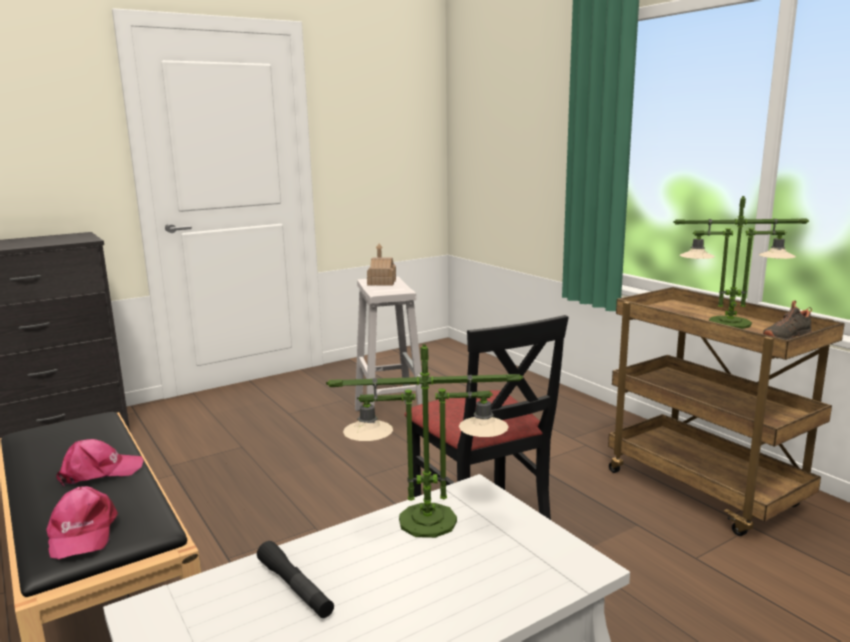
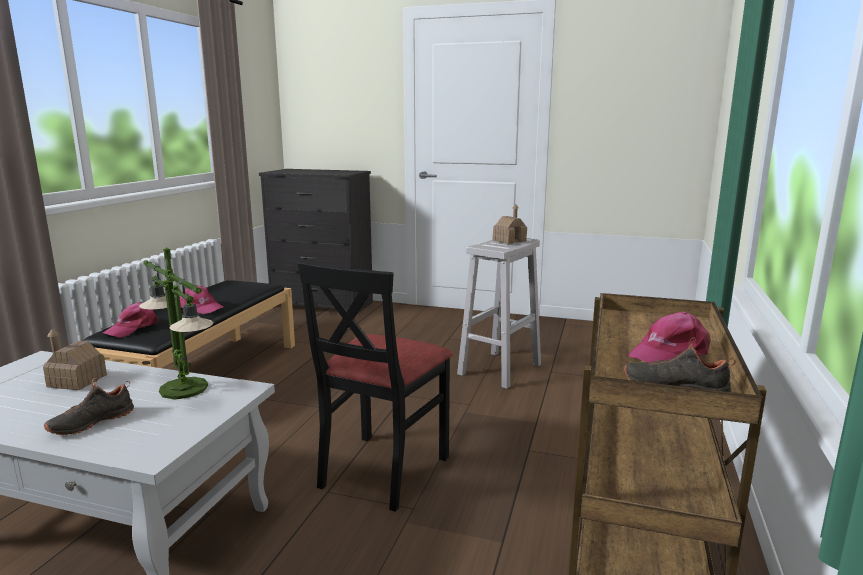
camera: 50 degrees right, 0 degrees up
(295, 588) = (77, 381): black flashlight -> toy house
(454, 592) = (91, 422): none -> black shoe
(728, 323) = (669, 354): table lamp -> pink cap

